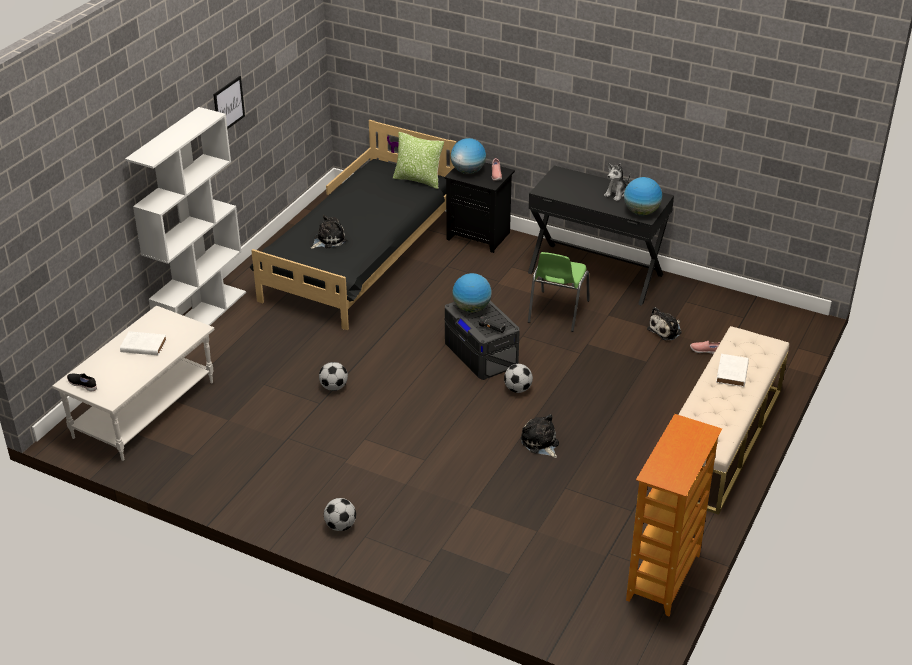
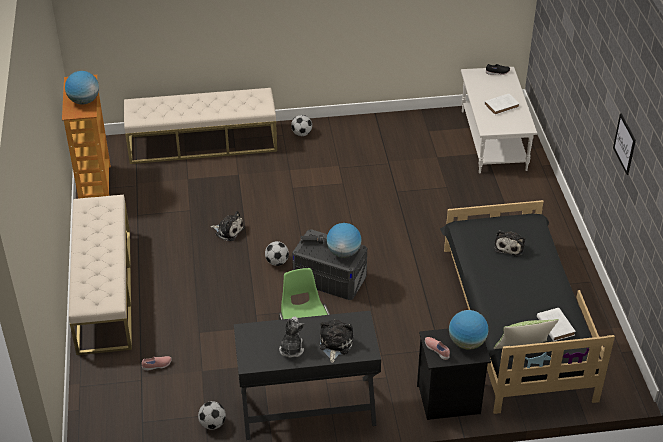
camera: 145 degrees right, 5 degrees up
(201, 316) = (554, 212): white bookcase -> none
(334, 387) = (400, 205): football -> football (212, 424)
(477, 575) = (203, 143): none -> beige bench
(641, 212) = (253, 335): globe -> globe (84, 101)
(666, 330) = (202, 372): plush toy -> plush toy (335, 344)
(732, 373) = (100, 262): white book -> white book (555, 325)

